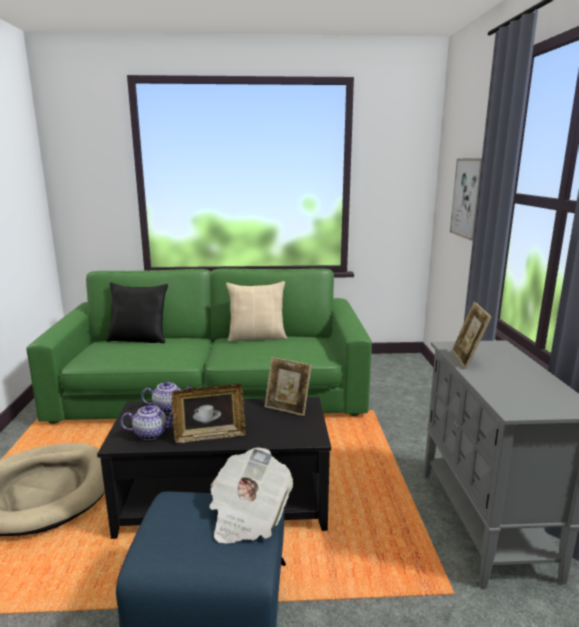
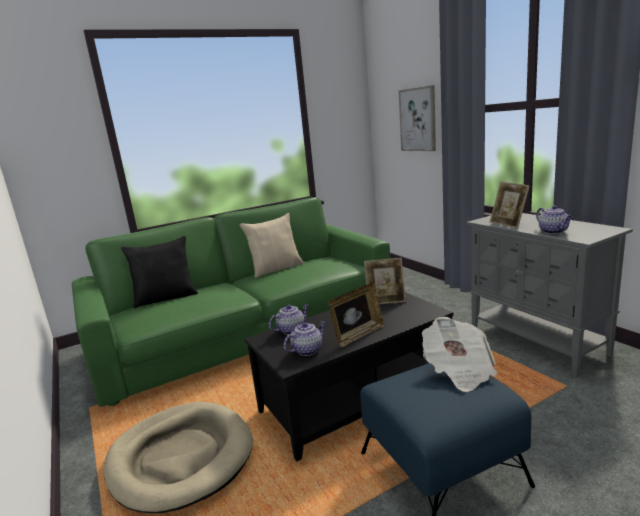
camera: 25 degrees left, 0 degrees up
(499, 387) = (553, 231): none -> teapot

